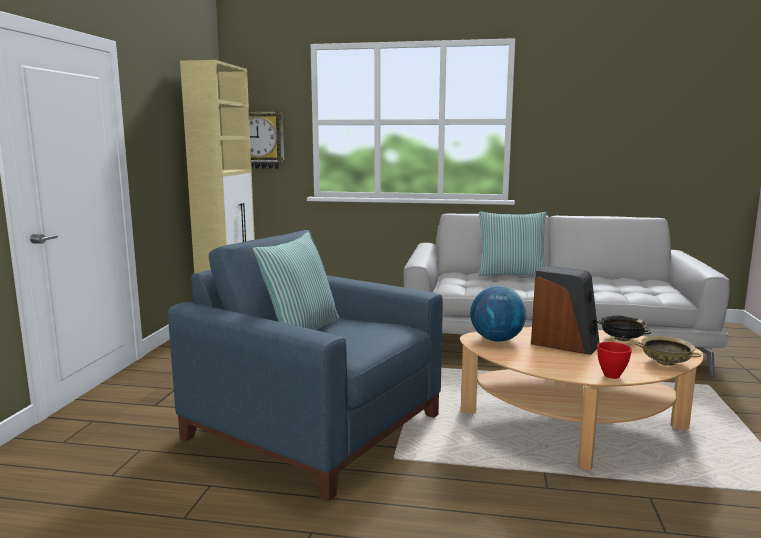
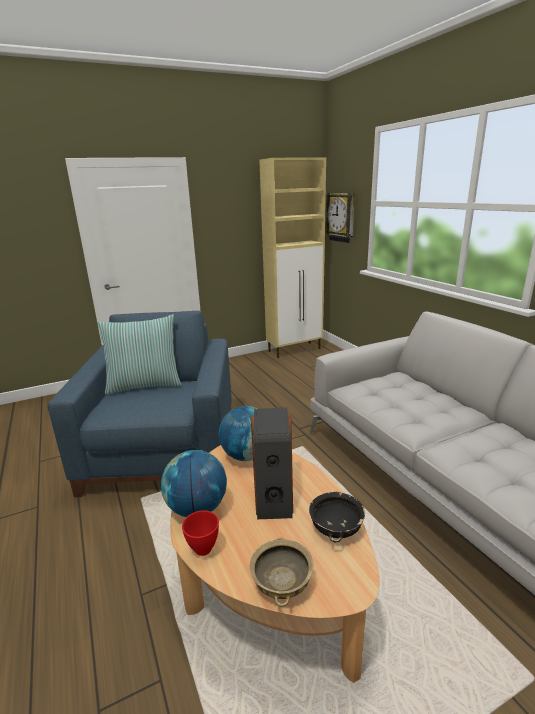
camera: 55 degrees right, 10 degrees up
(511, 274) = (449, 398): pillow -> none
(556, 368) = (197, 508): none -> globe

